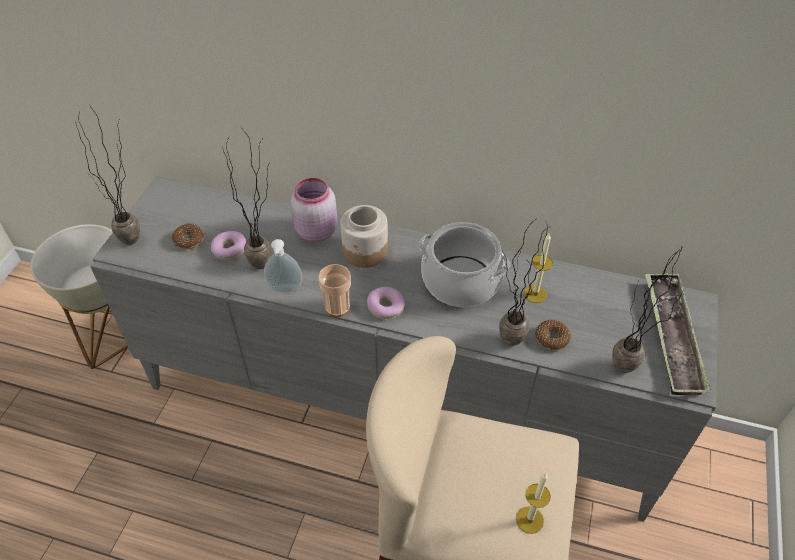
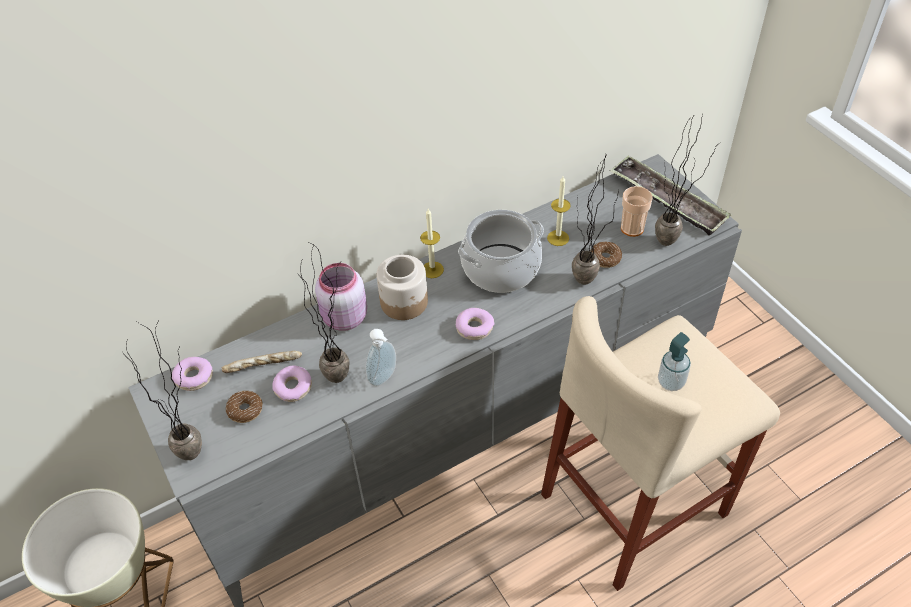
camera: 45 degrees left, 0 degrees up
(191, 198) = (194, 377): none -> donut
(232, 223) = (264, 367): none -> bread
(337, 307) = (441, 357): cup -> cup (632, 228)
(490, 480) = (671, 382): none -> soap dispenser
(529, 520) = (719, 383): candle -> candle (432, 270)

